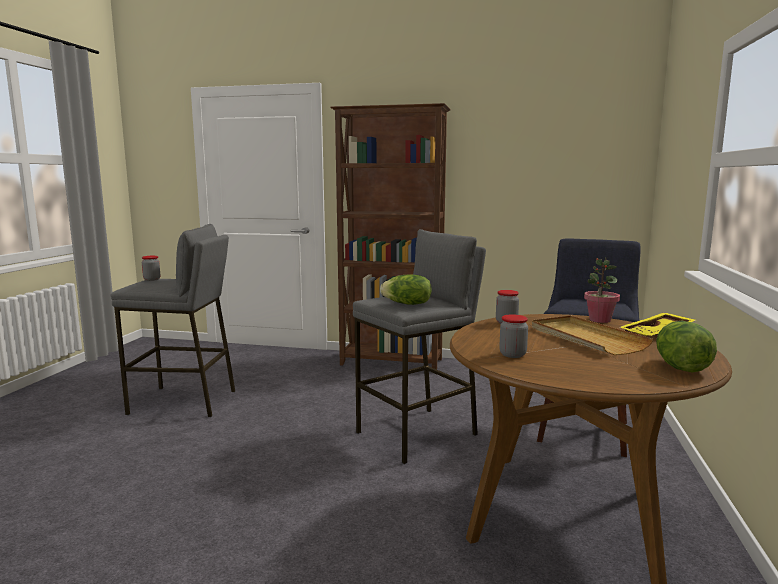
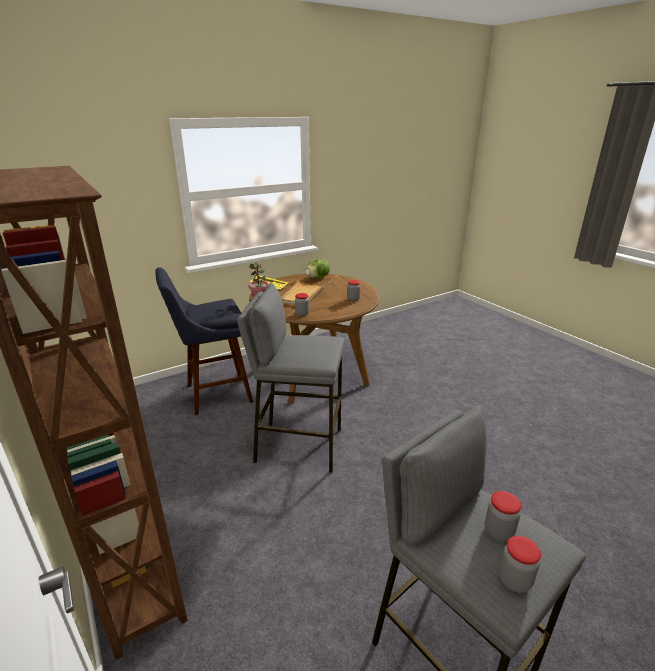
camera: 135 degrees left, 15 degrees up
(162, 283) = (498, 532): none -> jar
(407, 304) = (319, 342): lettuce -> none

